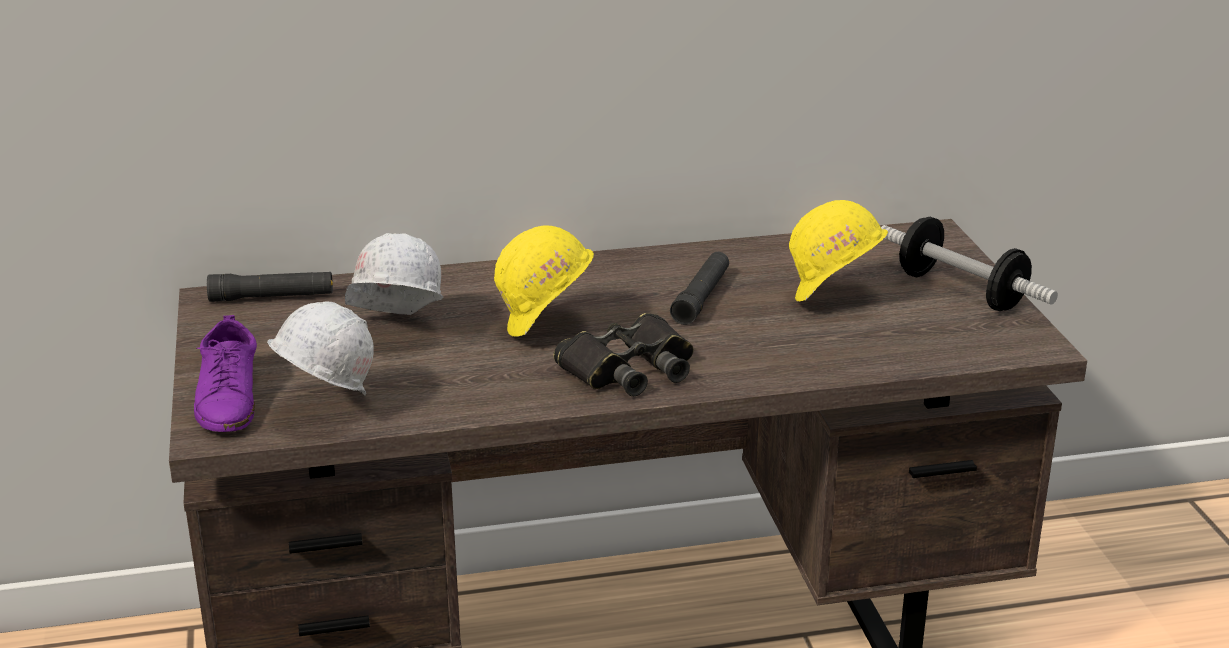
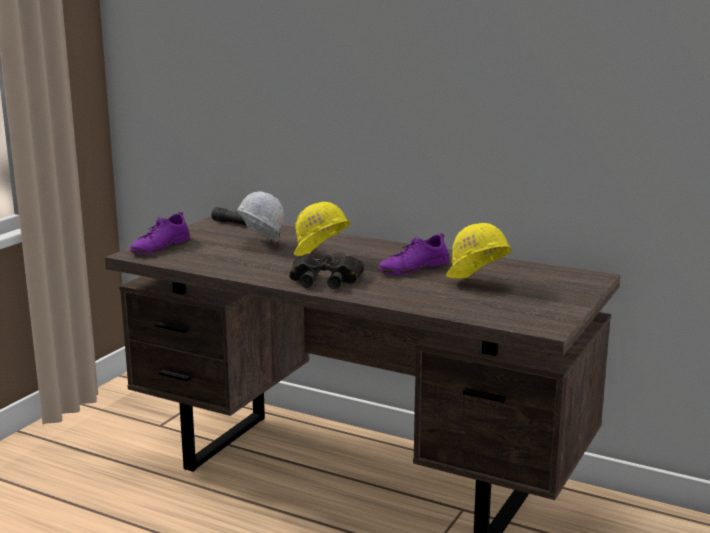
camera: 40 degrees right, 10 degrees down
(324, 407) = (185, 258): white hard hat -> none
(701, 297) = (413, 268): black flashlight -> purple shoe
(961, 291) = (554, 299): dumbbell -> none

